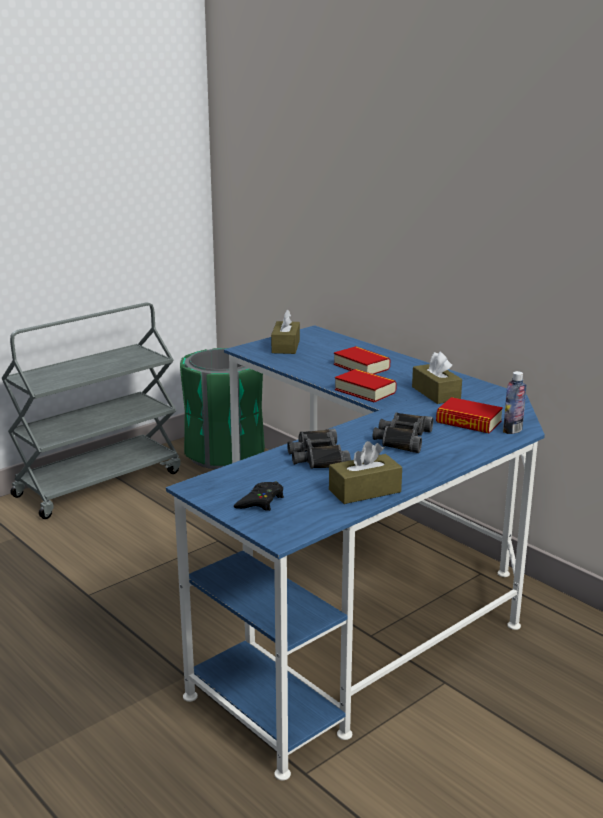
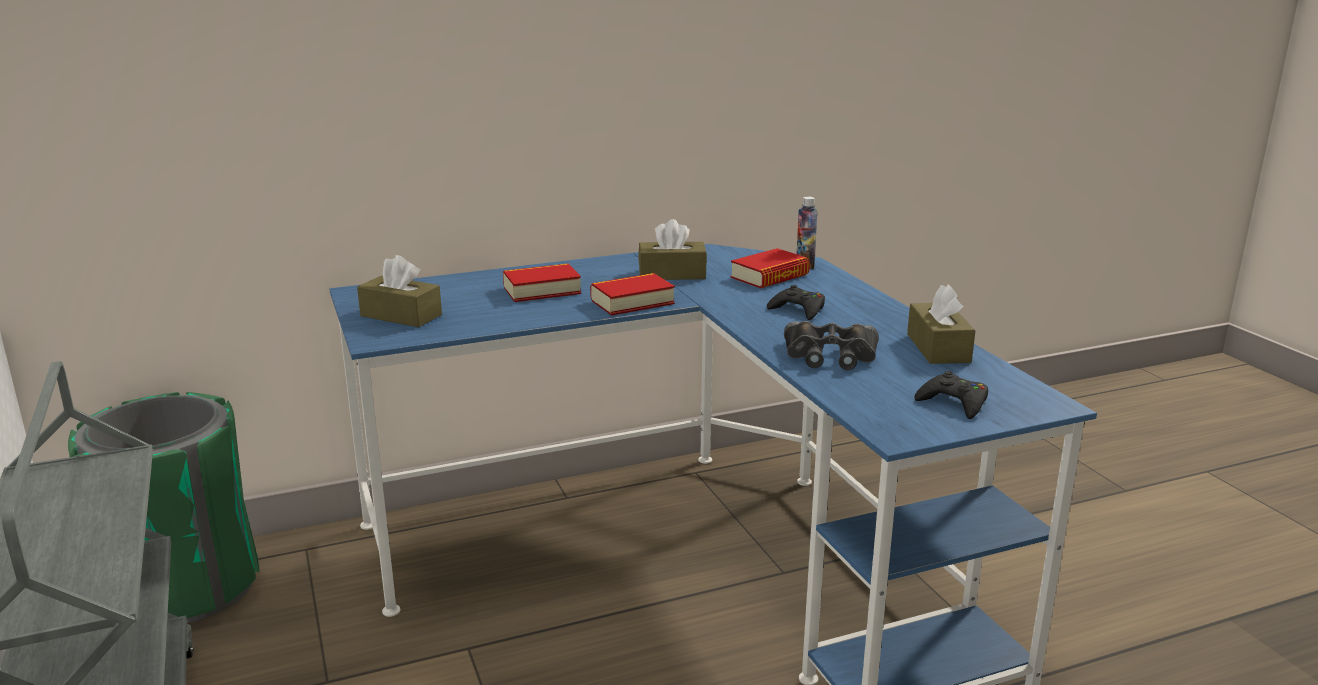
camera: 70 degrees left, 0 degrees up
(402, 438) = (798, 309): black binoculars -> black game controller

